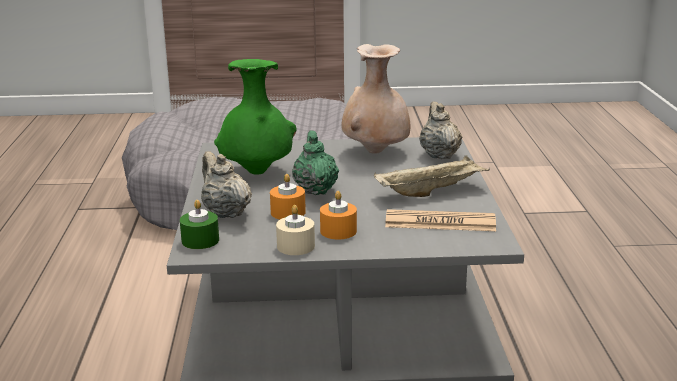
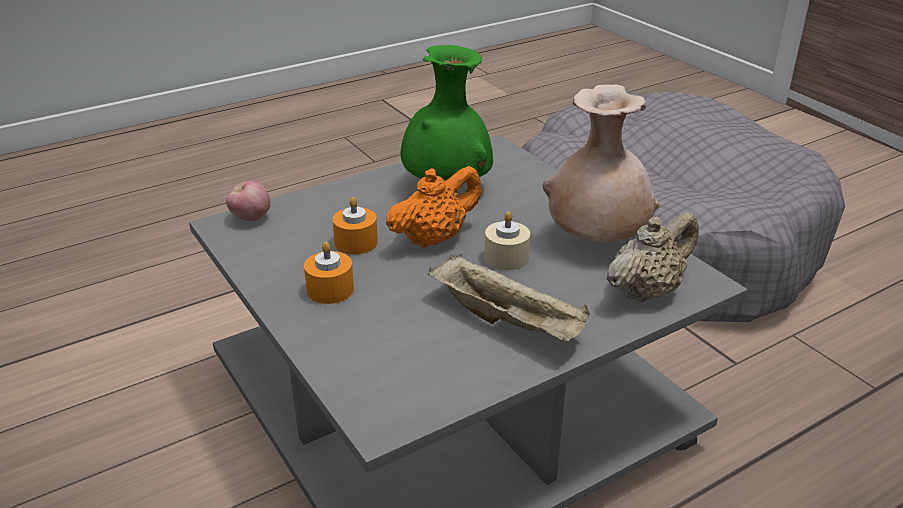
camera: 60 degrees right, 10 degrees up
(200, 240) = (250, 218): green candle -> apple
(225, 212) = (327, 208): beige teapot -> none
(296, 246) = (271, 275): beige candle -> beige candle (506, 257)
(315, 189) = (434, 238): green teapot -> orange teapot
(440, 222) = (412, 357): newspaper -> none

